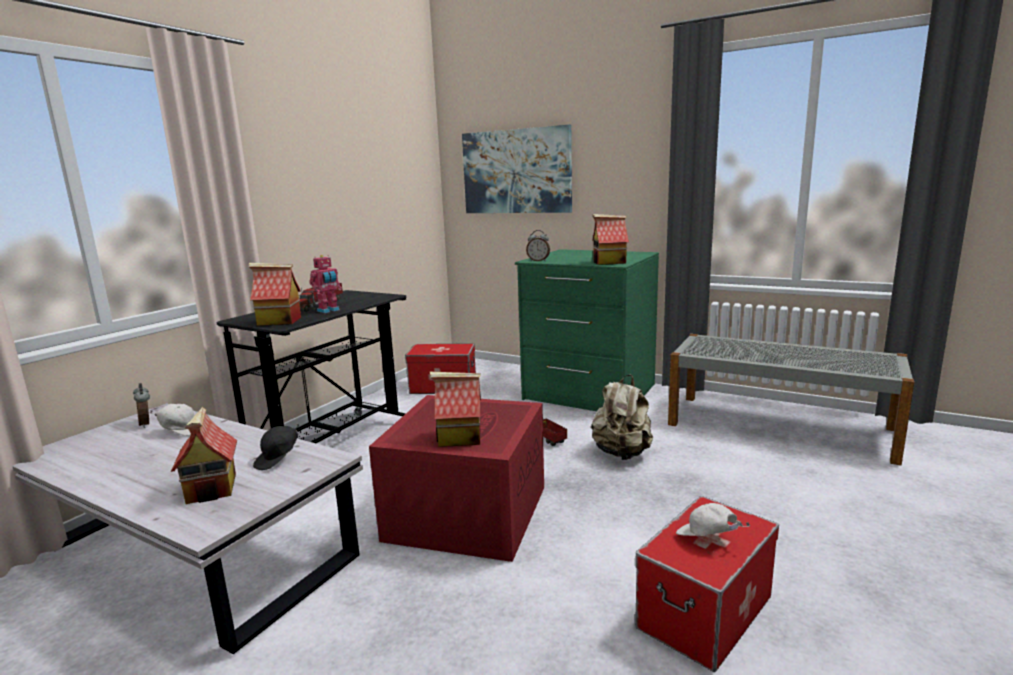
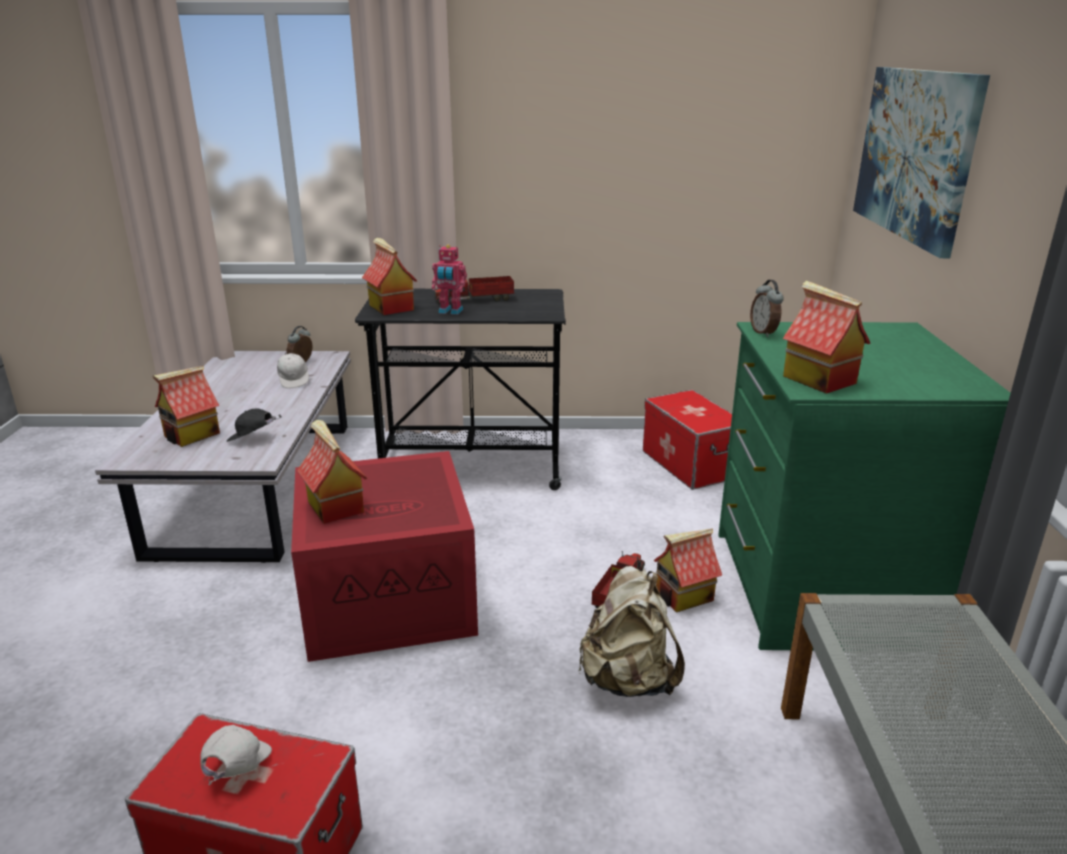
camera: 60 degrees right, 10 degrees up
(565, 422) = (684, 596): none -> toy house

